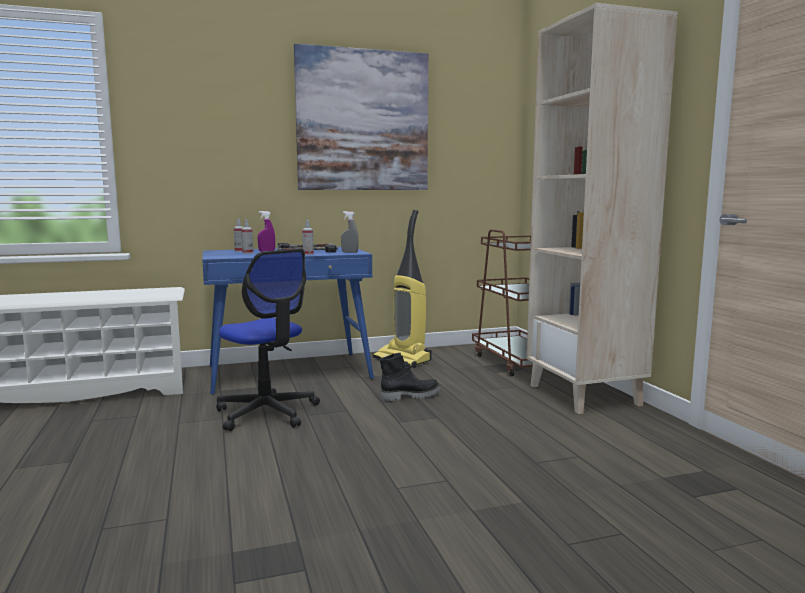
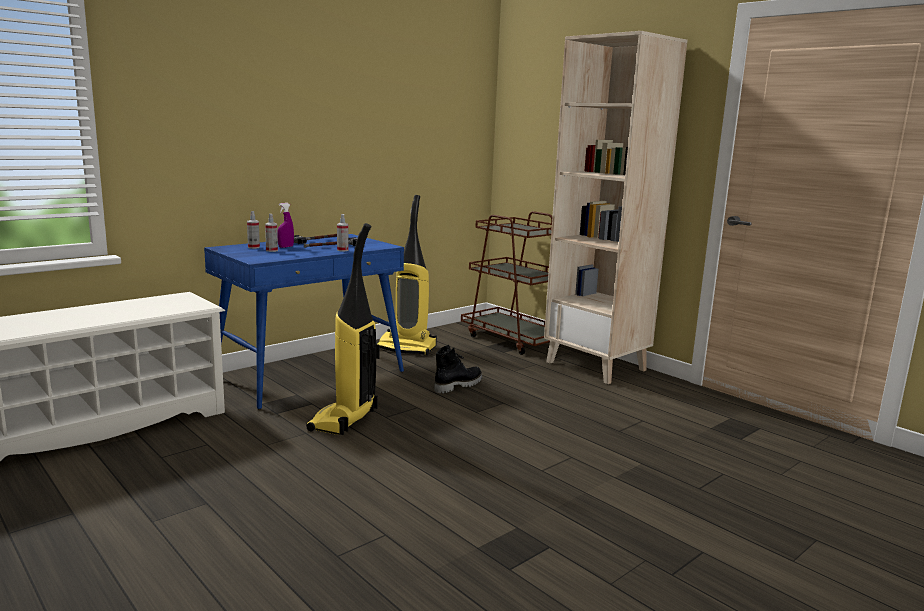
camera: 25 degrees left, 5 degrees up
(267, 413) = (344, 421): office chair -> vacuum cleaner
(349, 252) = (377, 245): grey spray bottle -> none
(363, 121) = (360, 99): picture -> none

